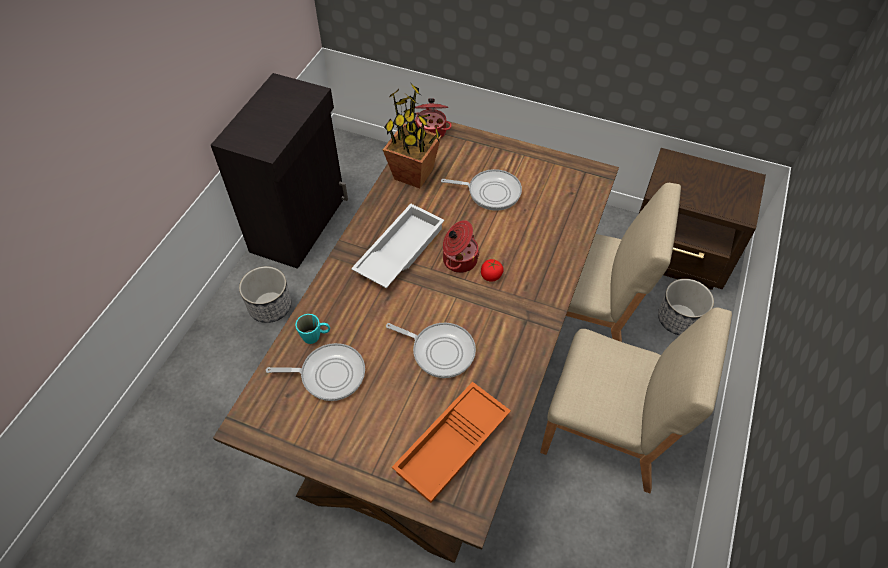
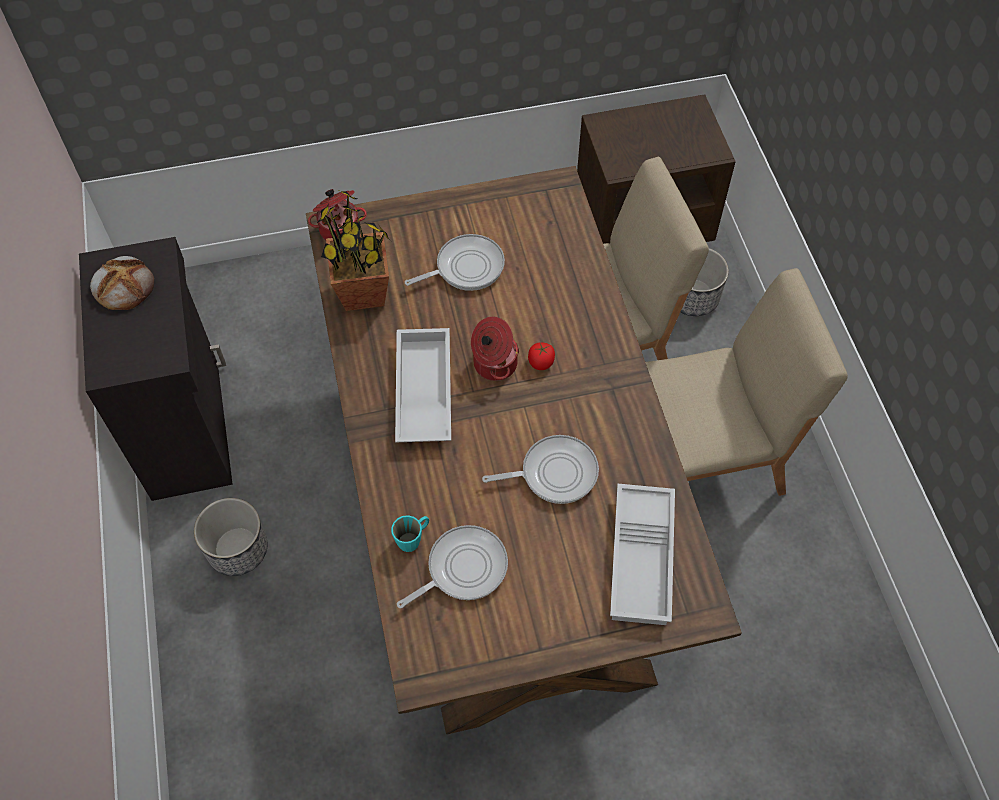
camera: 35 degrees left, 5 degrees up
(280, 100) = (124, 285): none -> bread
(453, 447) = (643, 559): orange tray -> white tray

